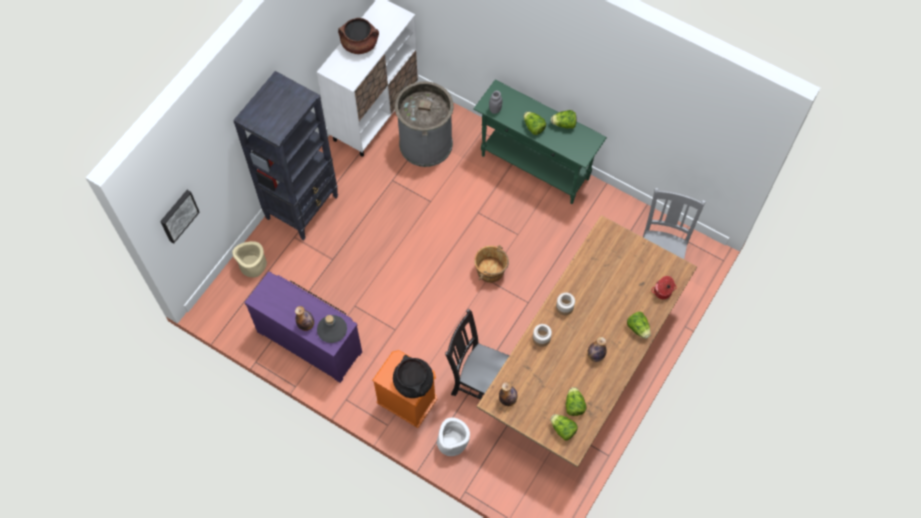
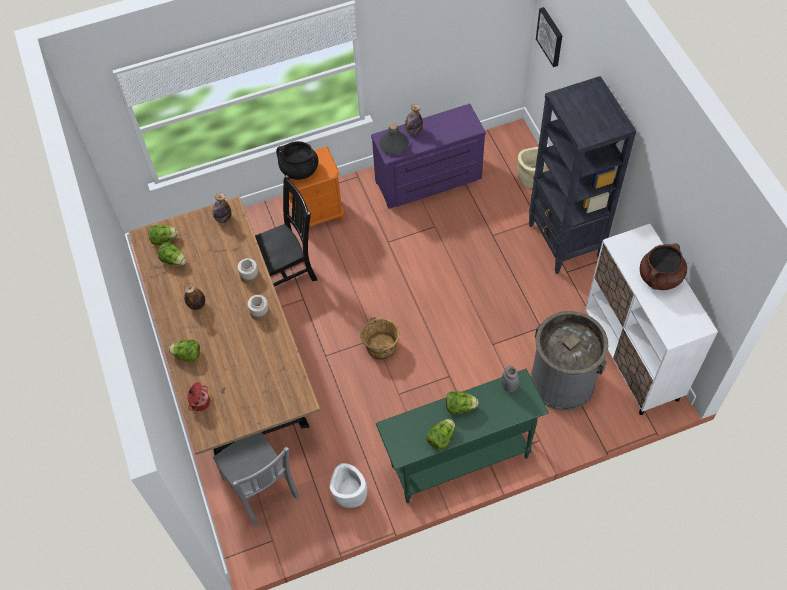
camera: 130 degrees right, 5 degrees down
(452, 443) = (259, 223): white planter -> white planter (350, 493)

